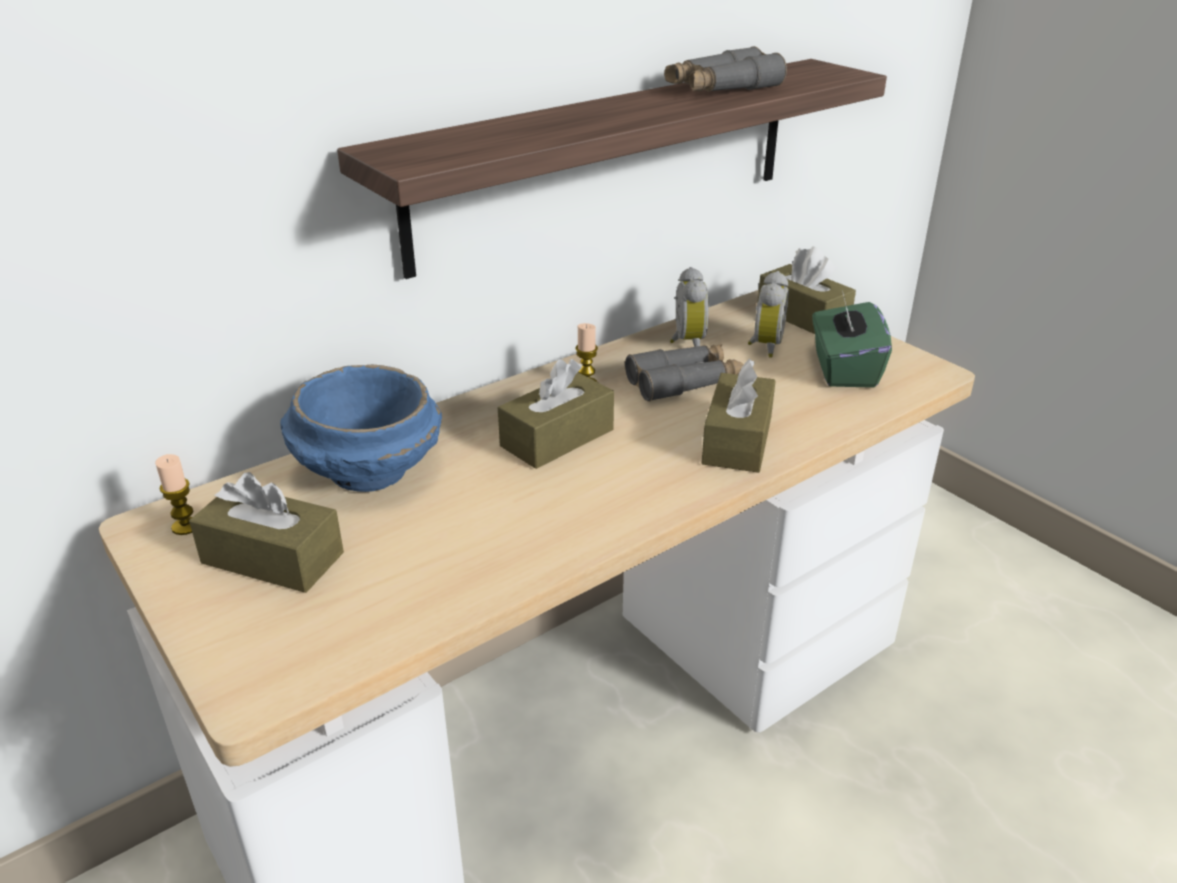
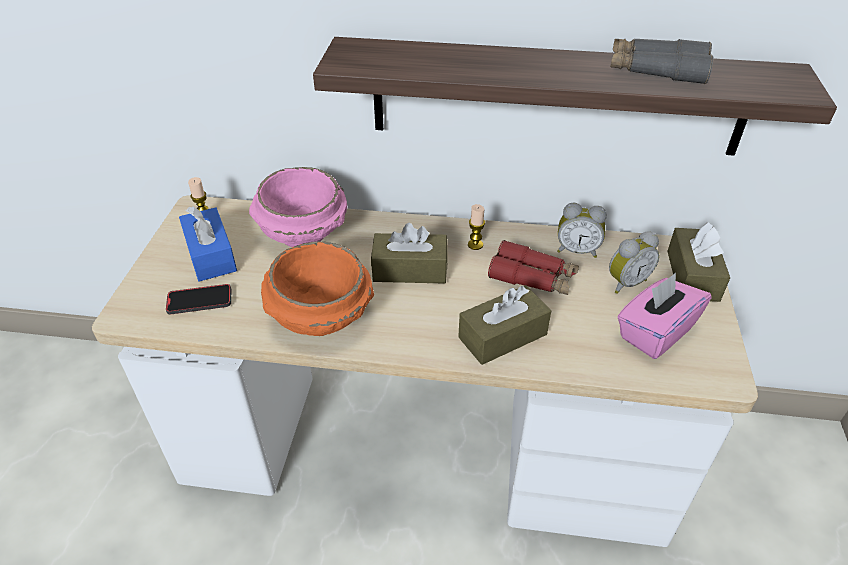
camera: 45 degrees right, 10 degrees up
(272, 558) = (211, 255): brown tissue box -> blue tissue box
(346, 610) = (200, 301): none -> phone
(368, 469) = (304, 233): blue bowl -> pink bowl
(531, 530) = (321, 315): none -> orange bowl
(684, 382) = (532, 278): grey binoculars -> red binoculars
(685, 342) = (577, 250): alarm clock -> alarm clock turned 60 degrees clockwise
(843, 369) = (655, 332): green tissue box -> pink tissue box

